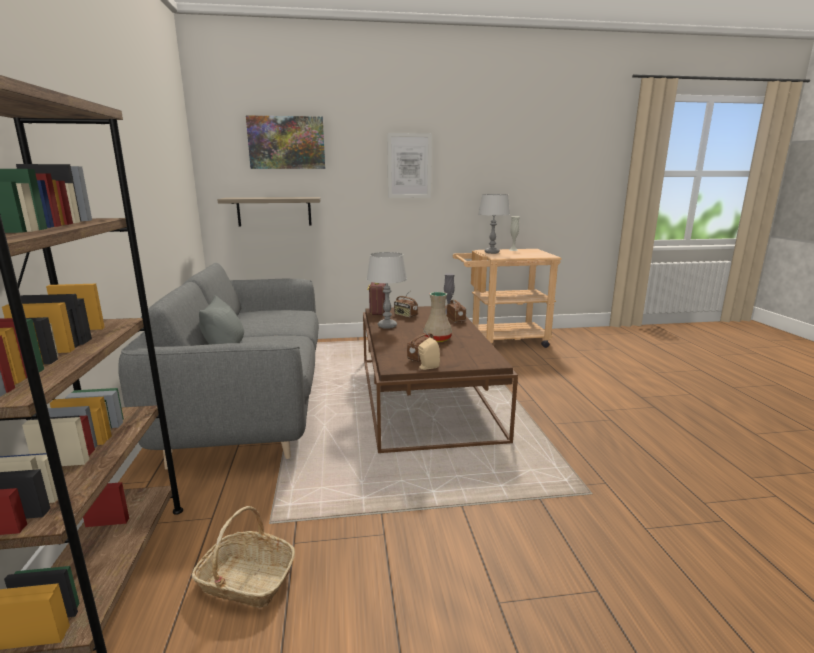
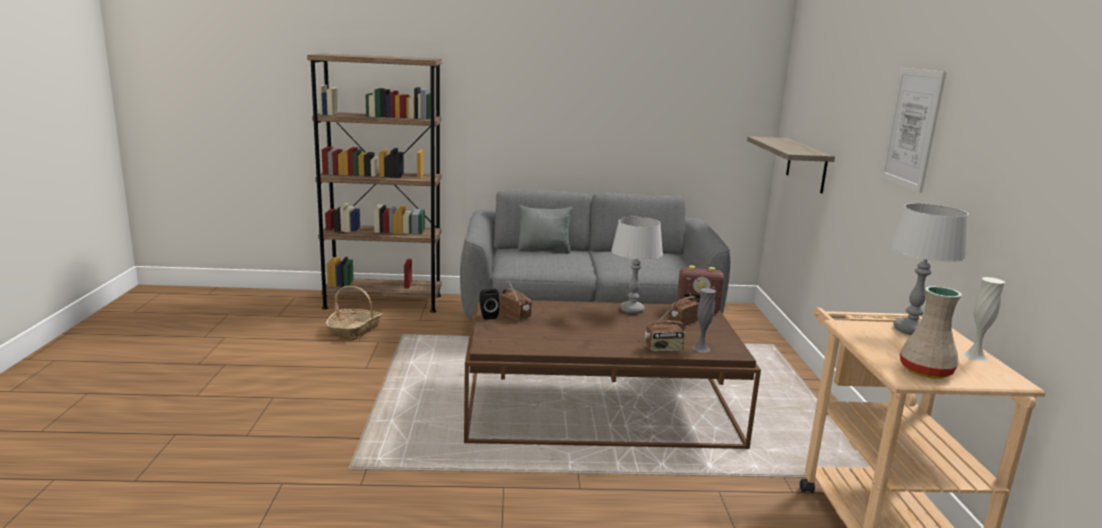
camera: 95 degrees right, 0 degrees up
(286, 143) = (829, 76): picture -> none
(427, 367) = (487, 315): beige speaker -> black speaker
(437, 339) = (575, 328): beige vase -> beige vase (924, 371)

